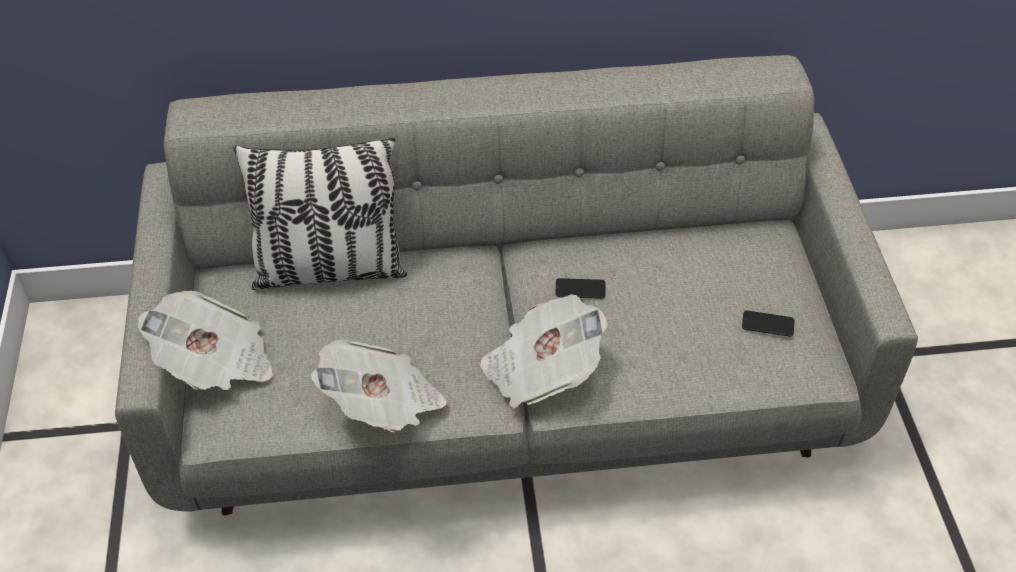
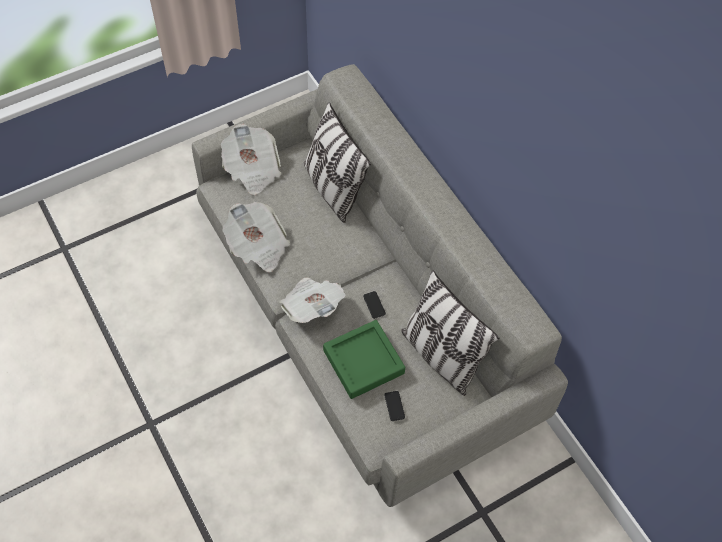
camera: 65 degrees right, 10 degrees up
(678, 334) = (363, 362): none -> green tray
(702, 245) = (441, 356): none -> pillow

